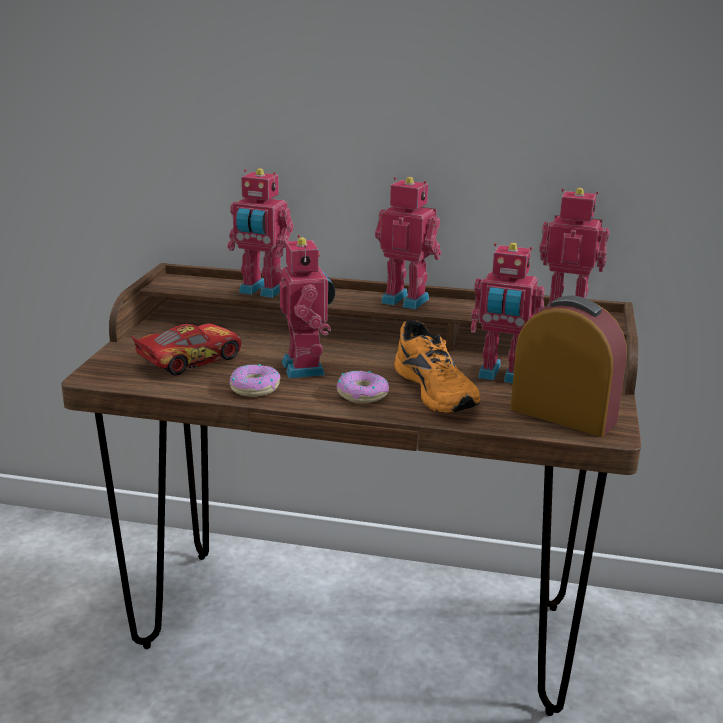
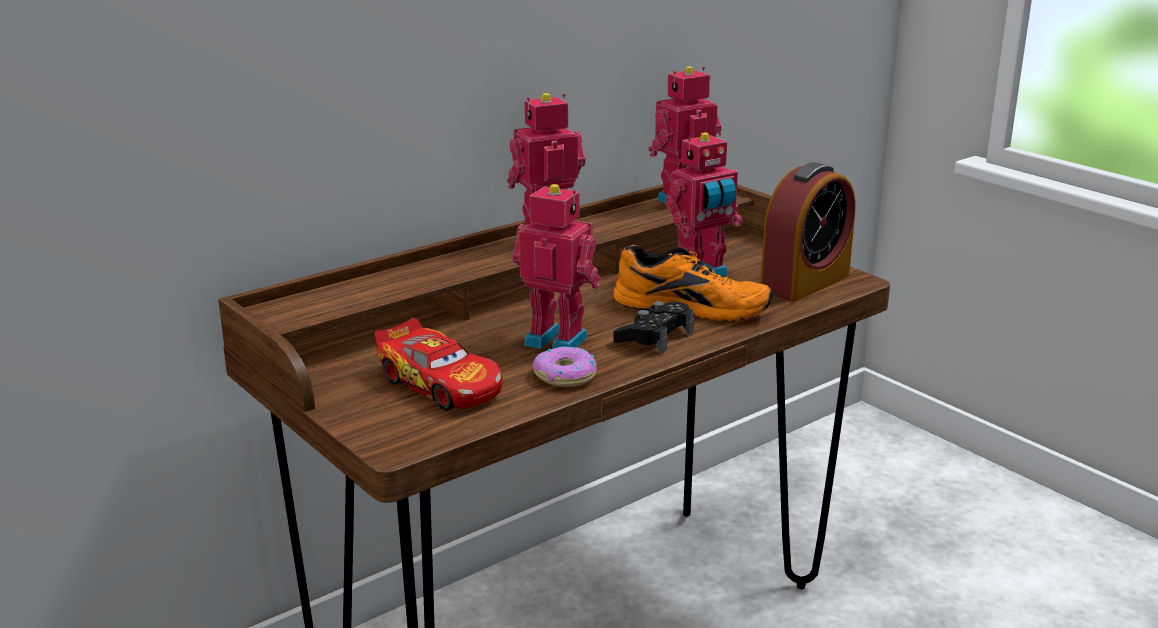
camera: 50 degrees left, 0 degrees up
(190, 359) = (440, 384): toy car -> toy car turned 135 degrees clockwise
(261, 291) = (402, 282): toy robot -> none
(362, 394) = (654, 336): donut -> black game controller
(563, 415) = (805, 282): alarm clock -> alarm clock turned 150 degrees clockwise

